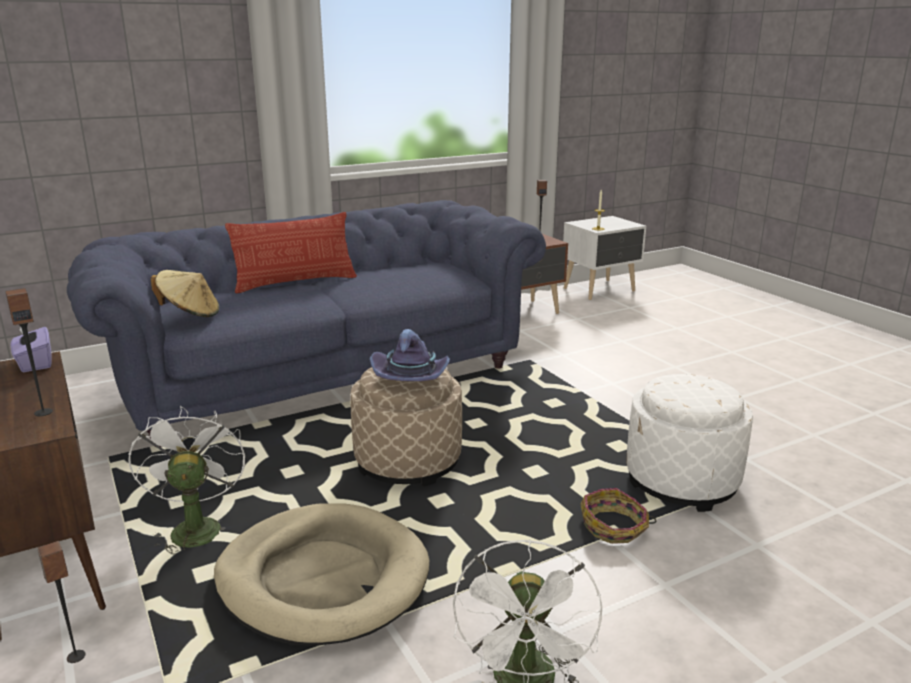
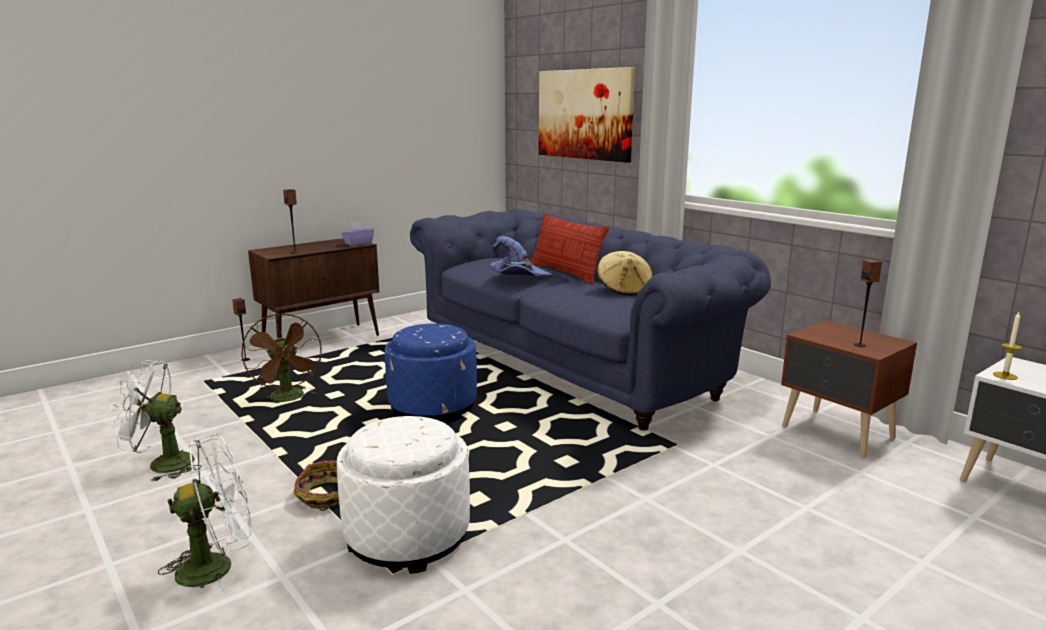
camera: 80 degrees right, 5 degrees down
(128, 91) = (584, 114): none -> picture
(190, 314) = (477, 262): beige hat -> beige hat (624, 290)
(195, 527) = (349, 361): white fan -> white fan (217, 566)
(323, 578) = (289, 399): beige dog bed -> brown fan
(408, 462) = (433, 407): beige ottoman -> blue ottoman
(411, 378) = (421, 334): purple hat -> purple hat (518, 276)

